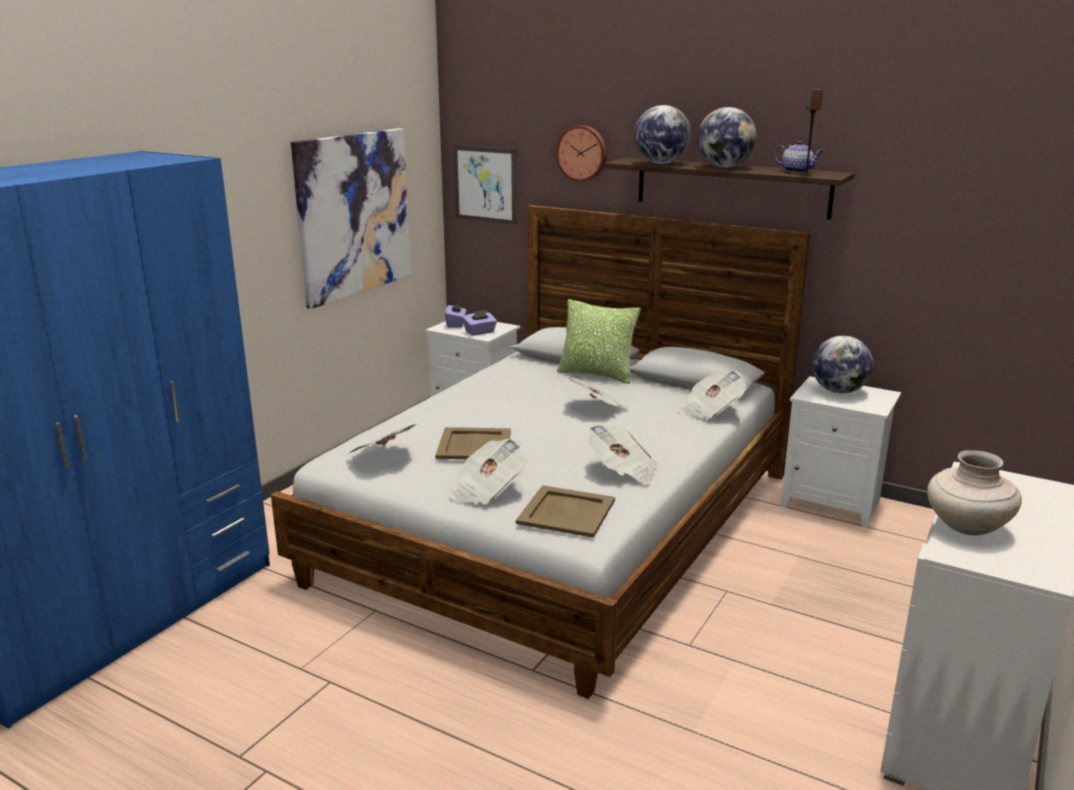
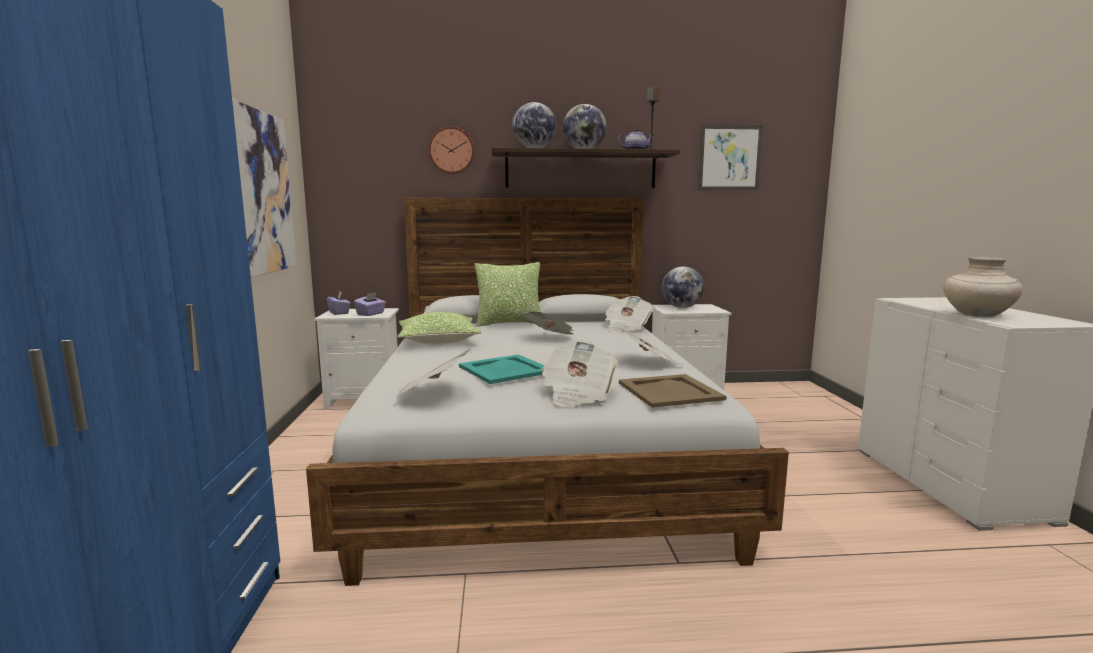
camera: 35 degrees left, 10 degrees down
(473, 445) = (505, 370): beige tray -> turquoise tray
(485, 184) = (354, 184): picture -> picture (729, 157)
(489, 387) = (438, 340): none -> pillow

